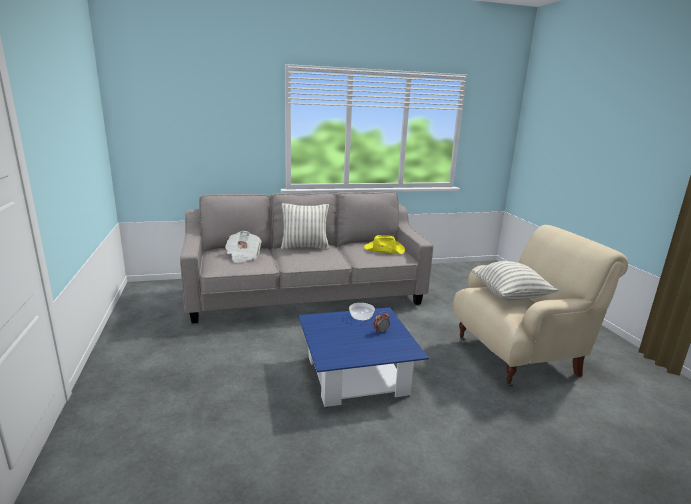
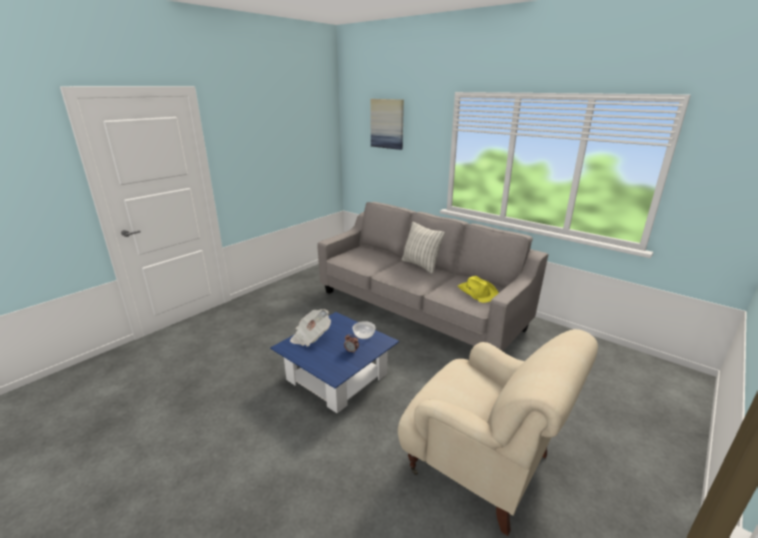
camera: 55 degrees right, 5 degrees up
(193, 98) = (387, 124): none -> picture
(243, 256) = (367, 256): newspaper -> newspaper (310, 337)
(509, 296) = (467, 386): pillow -> none

